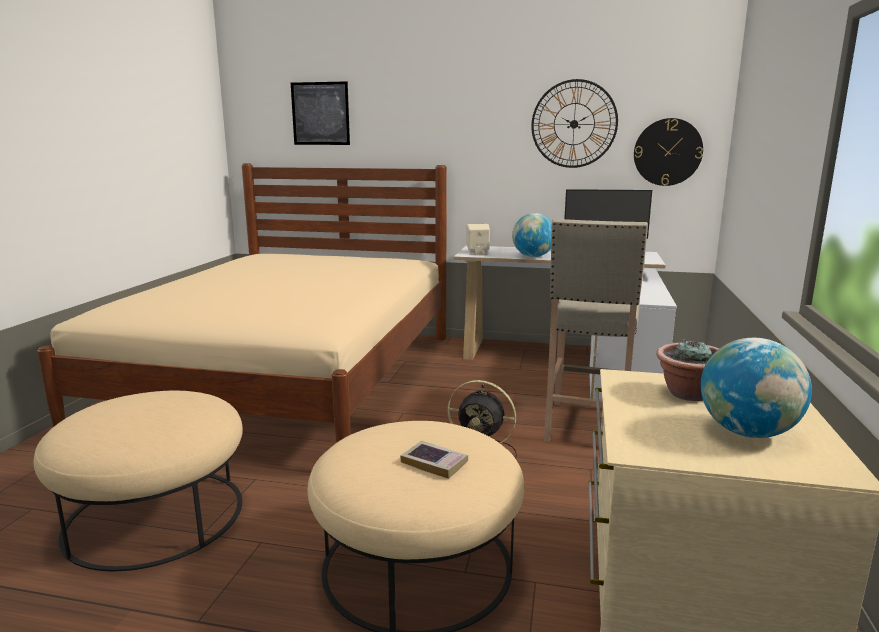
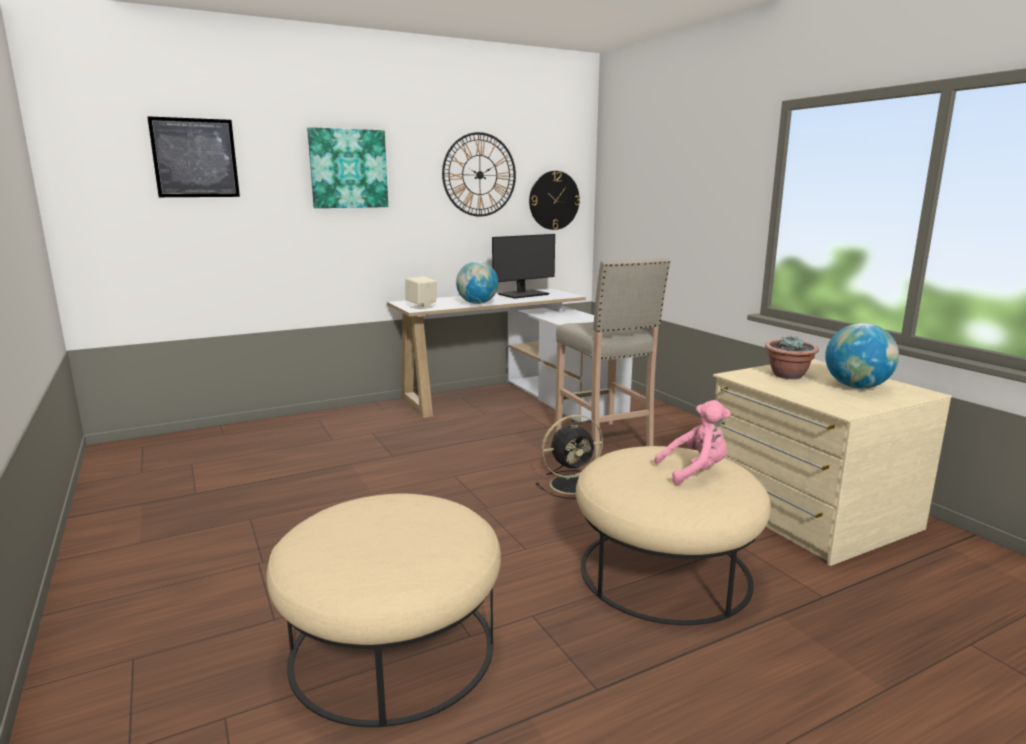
camera: 40 degrees left, 0 degrees up
(290, 379) = (282, 483): beige bed -> none
(434, 463) = (695, 471): book -> pink plush toy
(439, 120) = (348, 169): none -> picture

